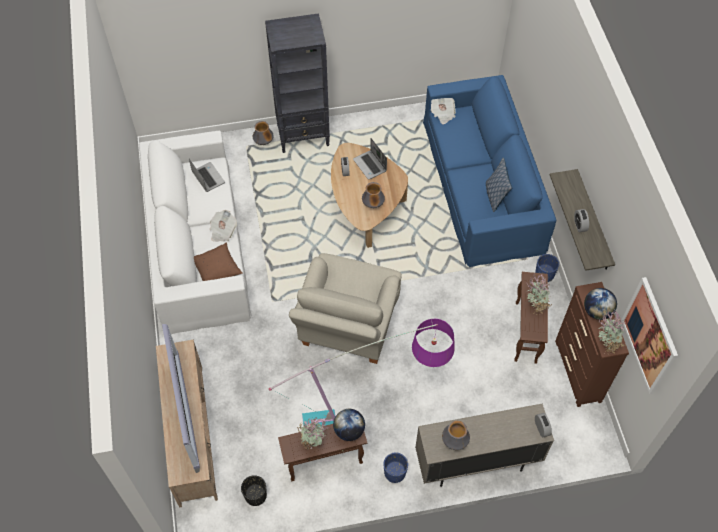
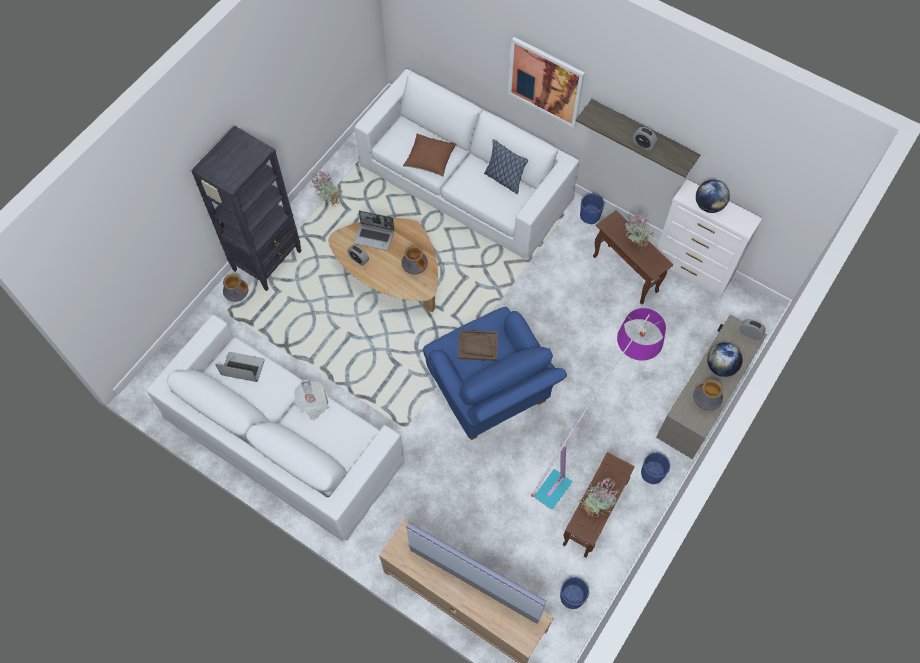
camera: 45 degrees left, 5 degrees up
(217, 270) = (347, 442): brown pillow -> brown pillow (430, 160)
(255, 495) = (572, 597): black planter -> blue planter
(347, 327) = (490, 393): beige armchair -> blue armchair
(349, 430) = (611, 470): globe -> globe (720, 366)
(353, 280) = (477, 346): none -> brown tray
(442, 113) = (385, 142): newspaper -> none
(482, 184) = (465, 180): blue sofa -> white sofa
(578, 371) = (692, 271): brown dresser -> white dresser
(606, 344) = (741, 225): potted plant -> potted plant (329, 201)
(649, 336) = (789, 189): picture -> picture (545, 82)

